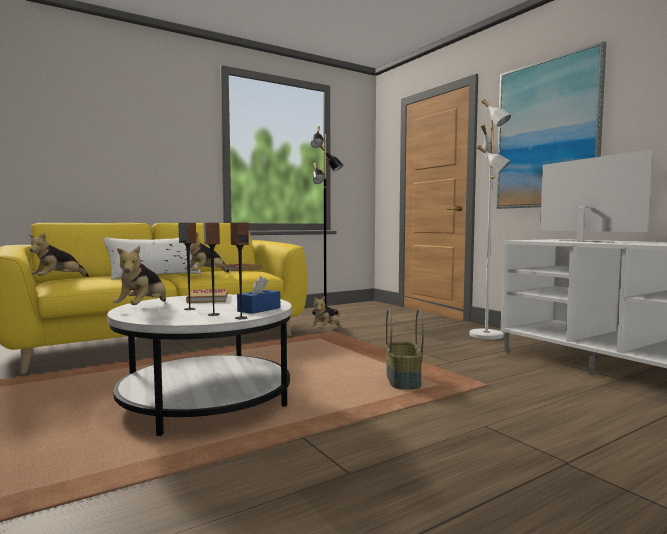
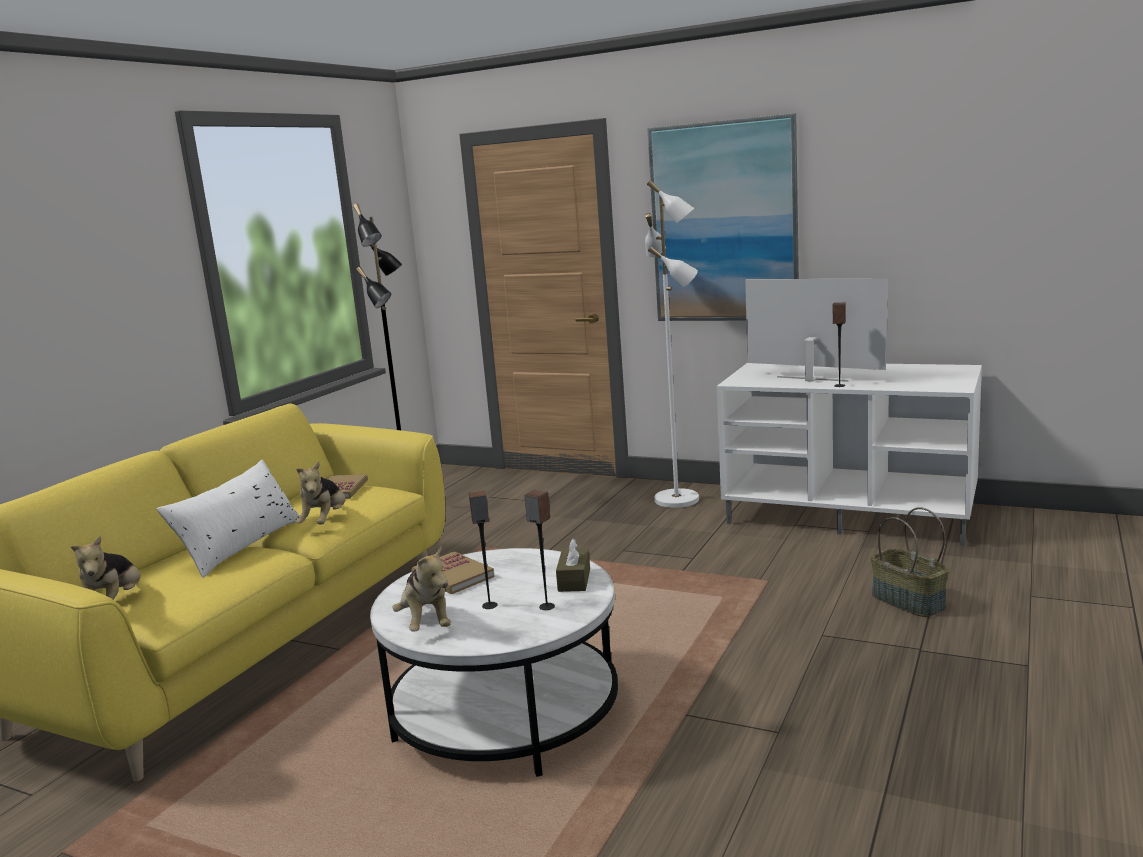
camera: 30 degrees left, 10 degrees up
(241, 318) = (592, 602): speaker -> speaker (839, 385)
(259, 309) = (574, 580): blue tissue box -> brown tissue box
(326, 330) = (464, 547): plush toy -> none
(402, 380) = (678, 604): basket -> basket (906, 601)

